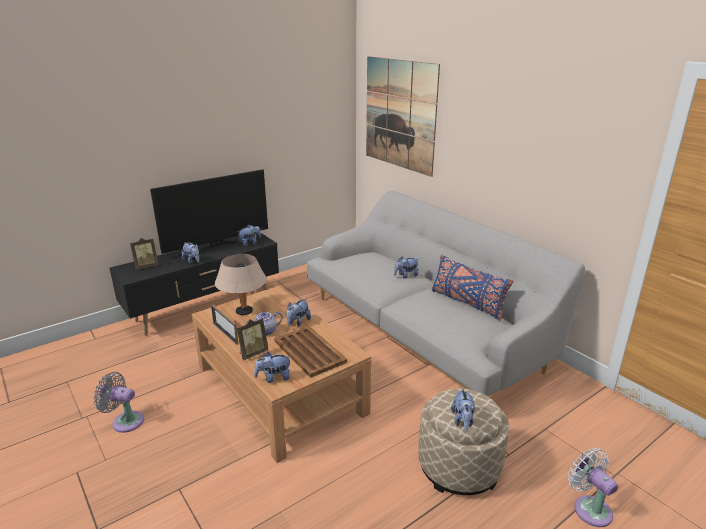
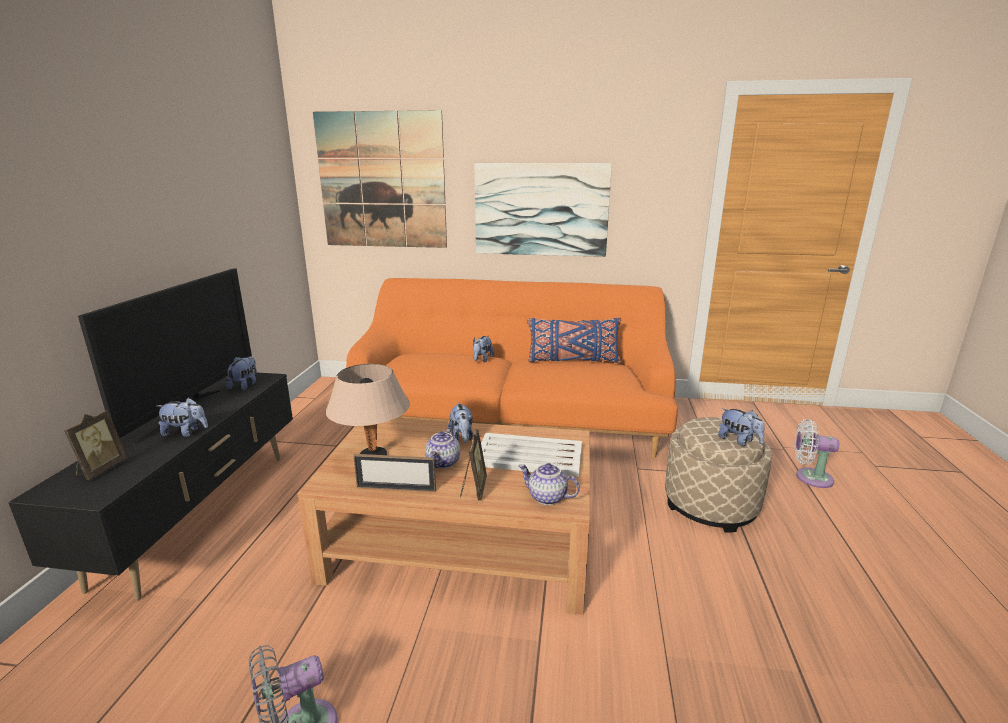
camera: 45 degrees left, 5 degrees down
(273, 378) = (546, 498): plush toy -> teapot
(309, 351) = (528, 455): brown tray -> white tray
(423, 330) = (510, 418): grey sofa -> orange sofa
(499, 161) = (541, 209): none -> picture

